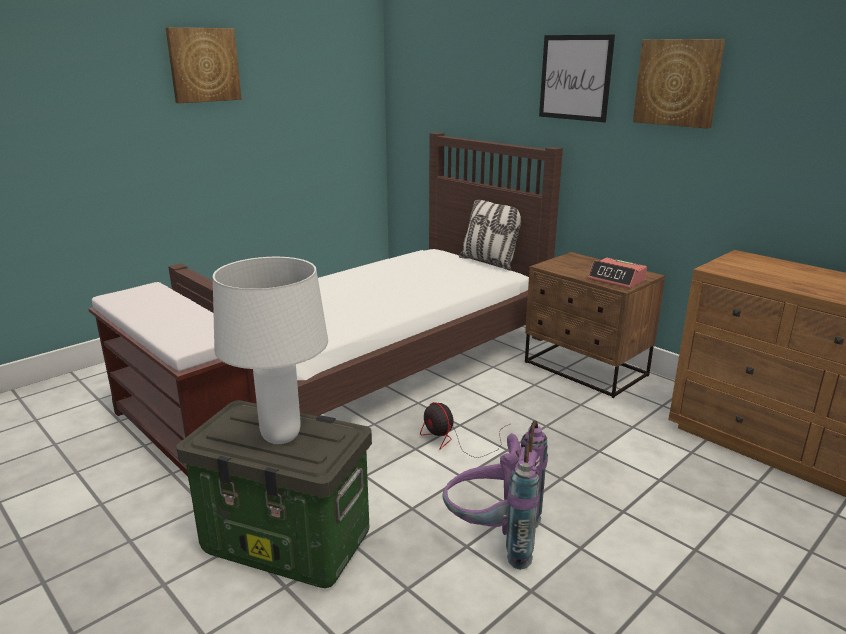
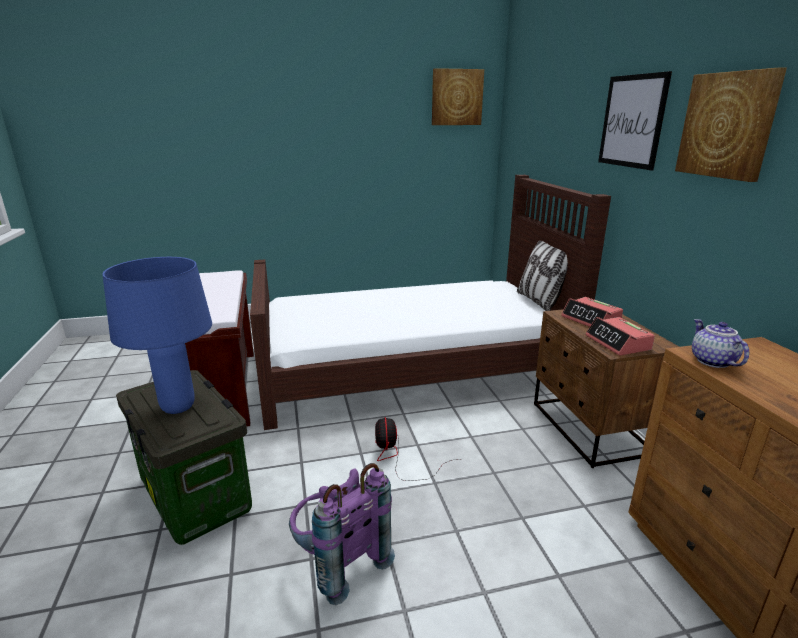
camera: 30 degrees right, 0 degrees up
(203, 65) = (328, 109): picture -> picture (456, 97)
(282, 436) = (178, 407): white table lamp -> blue table lamp
(575, 266) = (591, 320): none -> alarm clock
(730, 271) = (711, 361): none -> teapot

